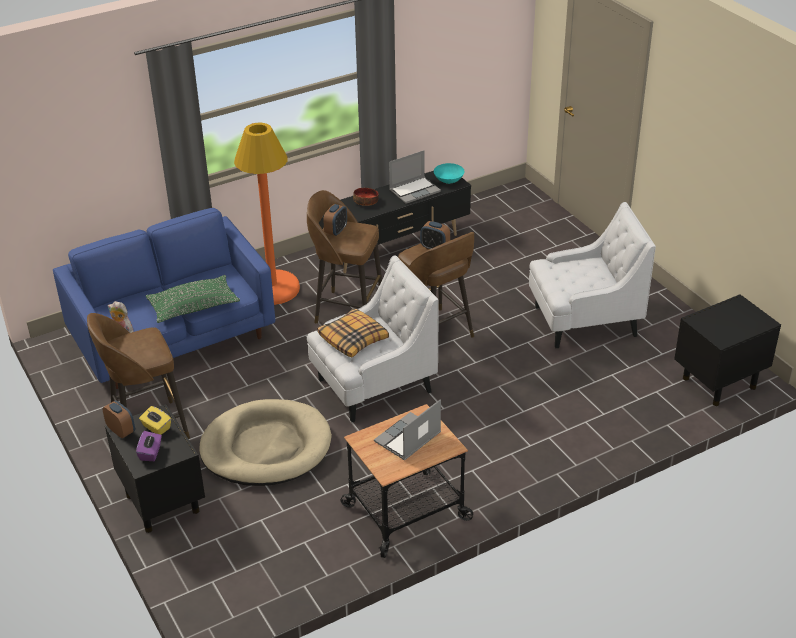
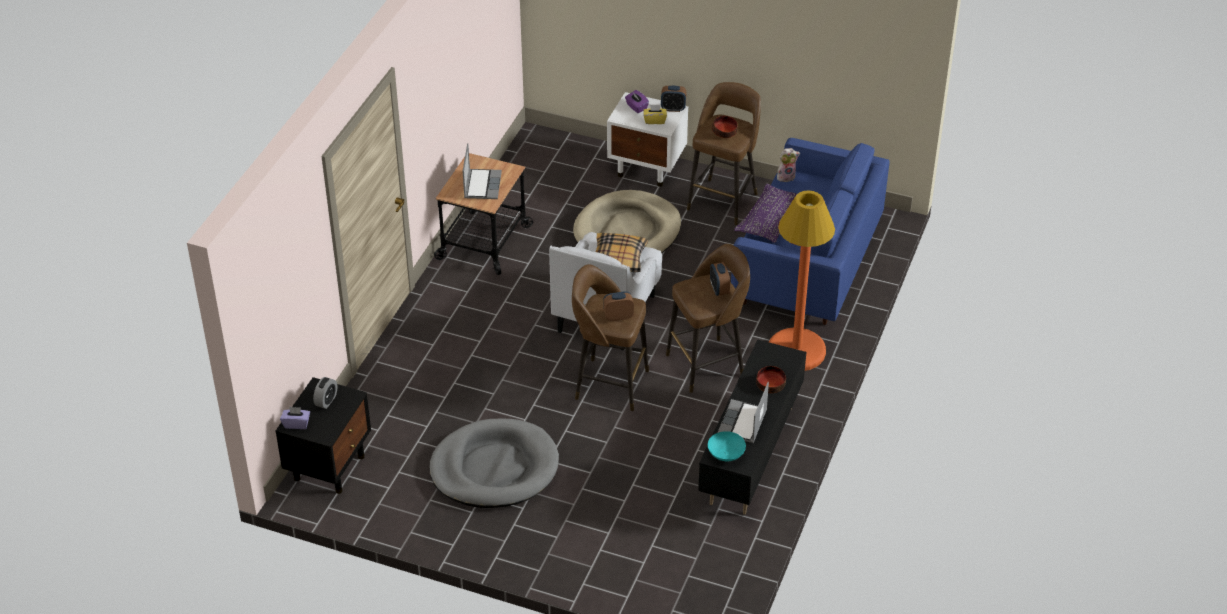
camera: 140 degrees right, 5 degrees up
(140, 345) = (724, 132): none -> bowl
(162, 502) = (648, 168): black nightstand -> white nightstand
(193, 307) = (770, 221): green pillow -> purple pillow
(583, 321) = (494, 468): white armchair -> grey dog bed
(721, 326) = (326, 401): none -> alarm clock
(759, 321) = (296, 424): none -> purple tissue box

